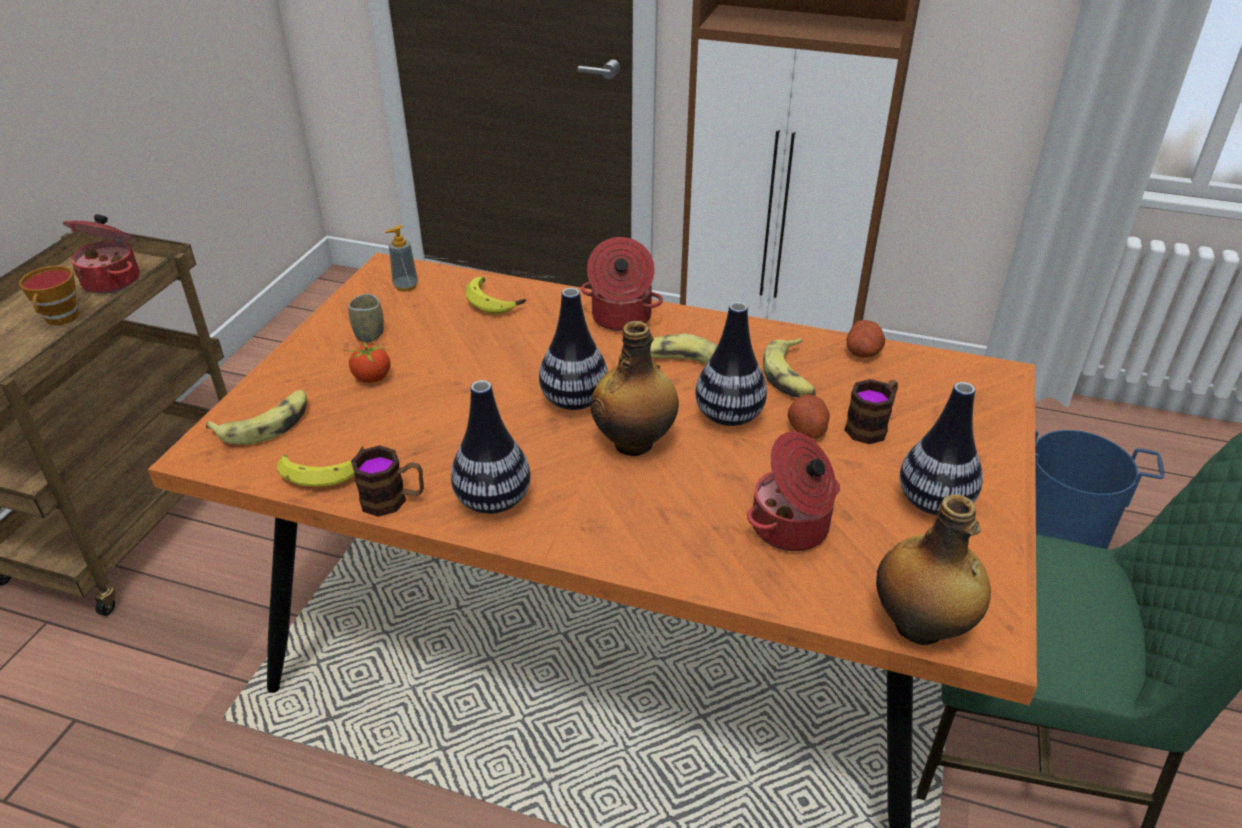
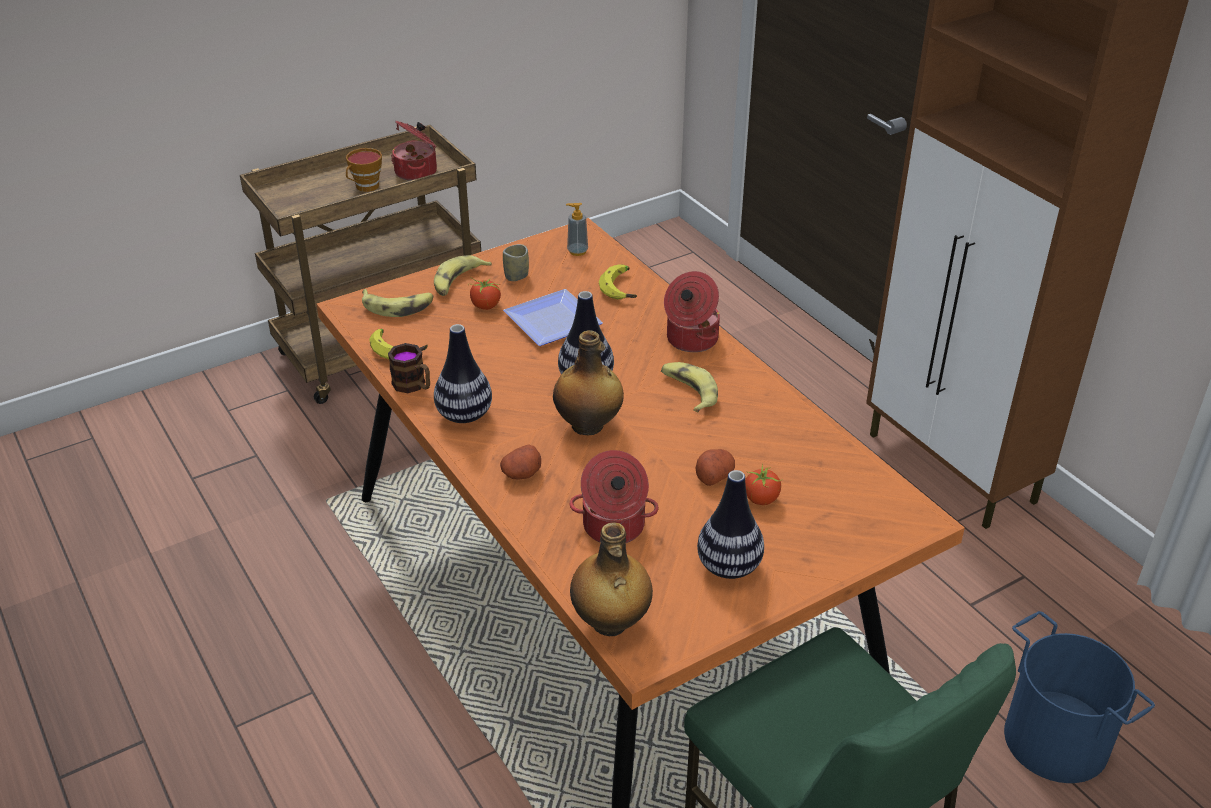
camera: 40 degrees right, 0 degrees up
(467, 363) = (551, 323): none -> plate
(729, 416) = (671, 441): vase -> none
(790, 376) = (753, 438): banana -> banana (458, 282)
(863, 352) = (834, 449): potato -> potato (521, 473)
(871, 426) = (761, 499): mug -> tomato

